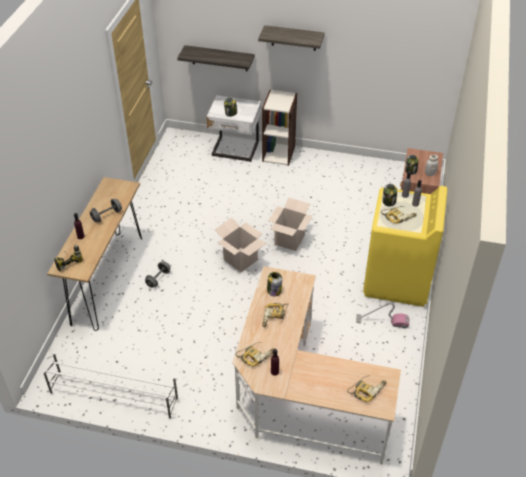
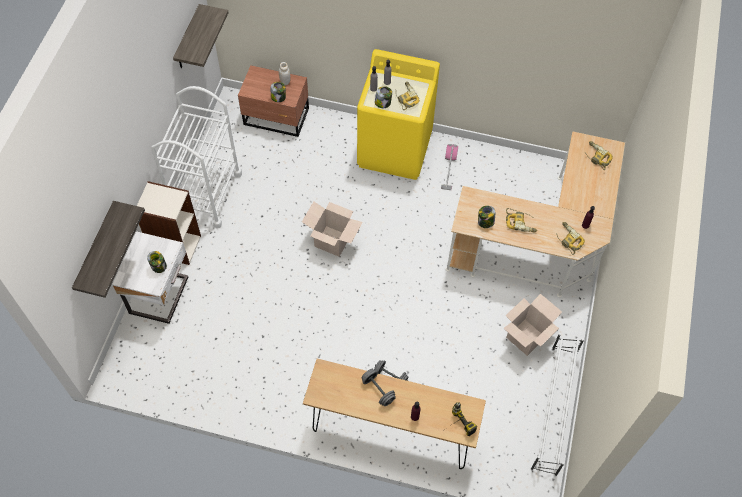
camera: 90 degrees left, 15 degrees up
(240, 260) = (362, 291): cardboard box -> cardboard box (526, 337)
(293, 38) = (126, 138): shelf -> shelf (188, 39)
(328, 165) = (206, 194): none -> white cart

